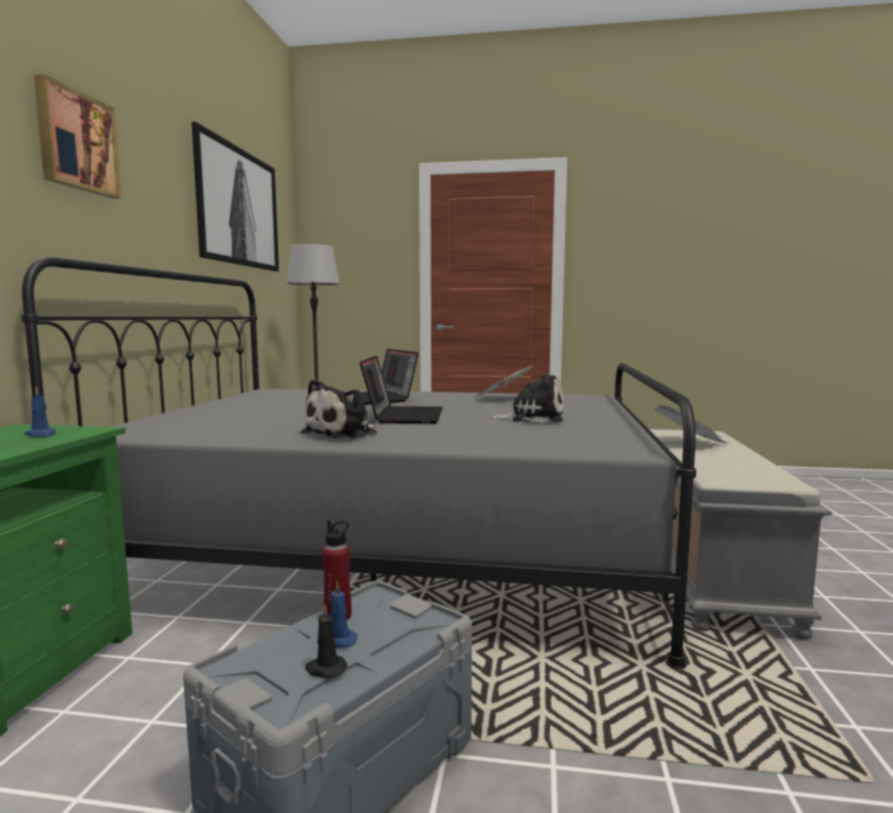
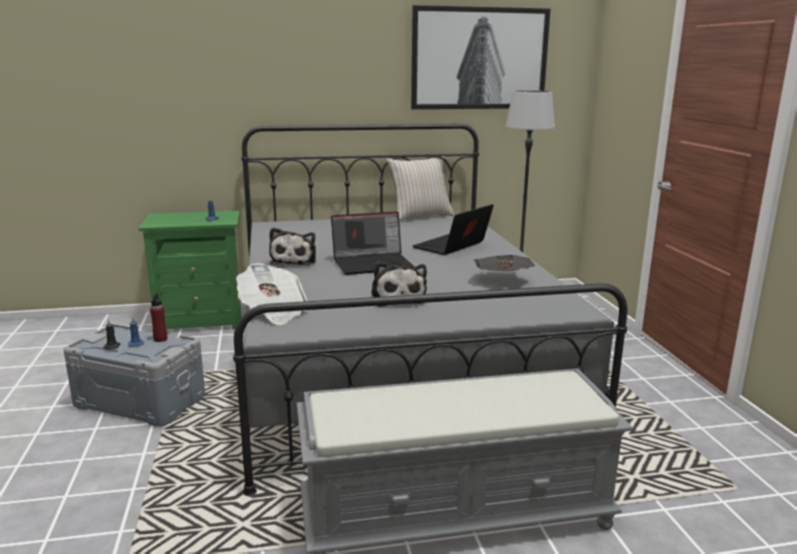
camera: 70 degrees right, 10 degrees up
(76, 142) = (296, 53): picture -> none
(235, 396) = (420, 216): none -> beige pillow
(343, 434) = (294, 261): plush toy -> plush toy turned 105 degrees counterclockwise
(690, 443) = (502, 392): newspaper -> newspaper (273, 312)

